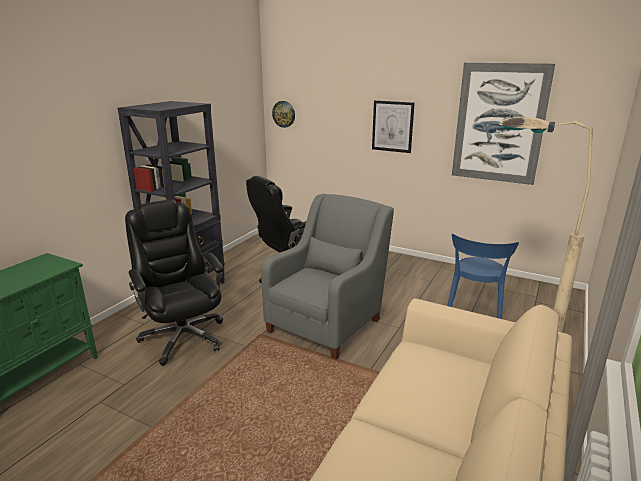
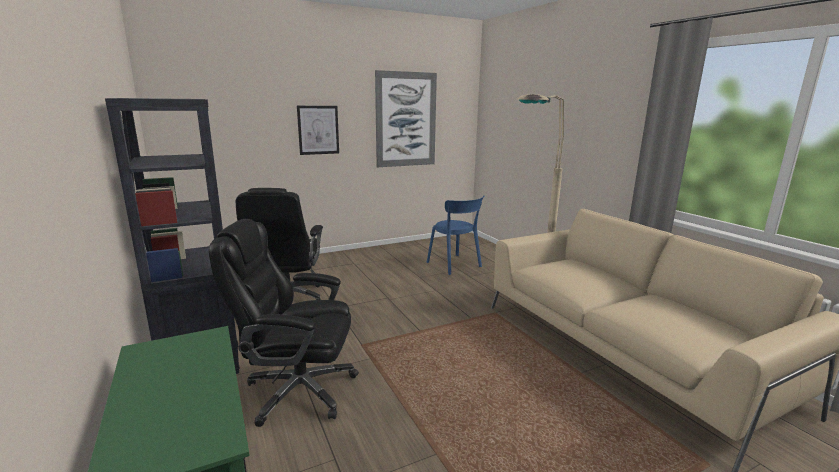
camera: 55 degrees left, 5 degrees down
(284, 114) = (177, 127): wall clock -> none
(327, 323) = (390, 311): grey armchair -> none

